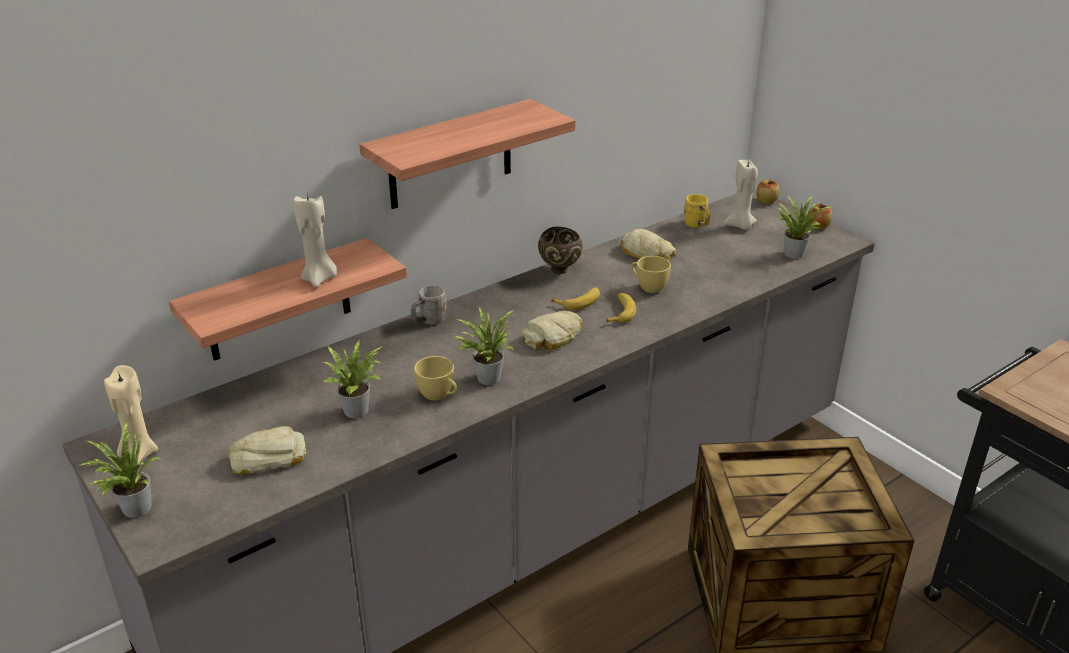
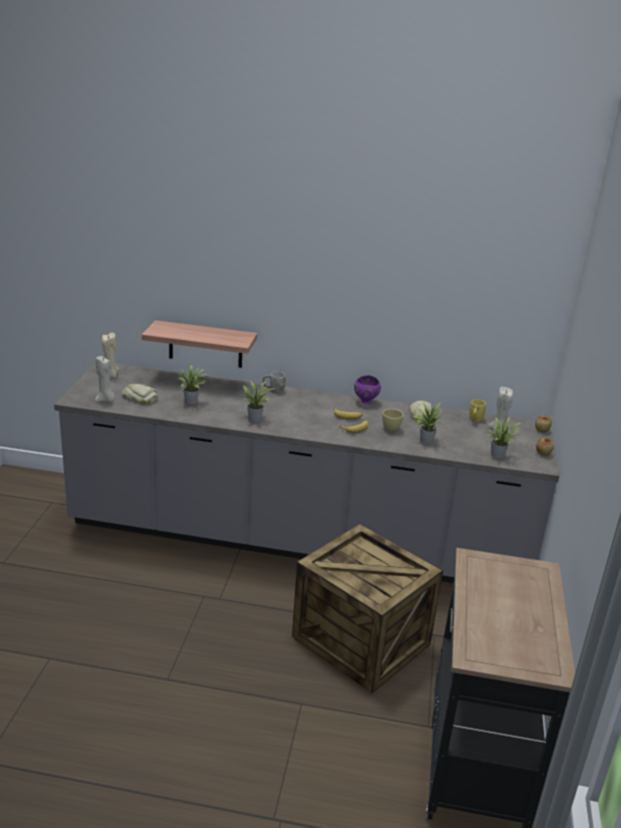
camera: 45 degrees right, 5 degrees down
(133, 509) = (82, 388): potted plant -> potted plant (424, 440)
(319, 279) = (211, 337): beige candle -> beige candle (105, 400)
(439, 396) = (226, 413): yellow cup -> none
(450, 155) = (312, 309): shelf -> none
(554, 337) = (309, 421): bread -> none
(560, 270) = (365, 402): brown bowl -> purple bowl

